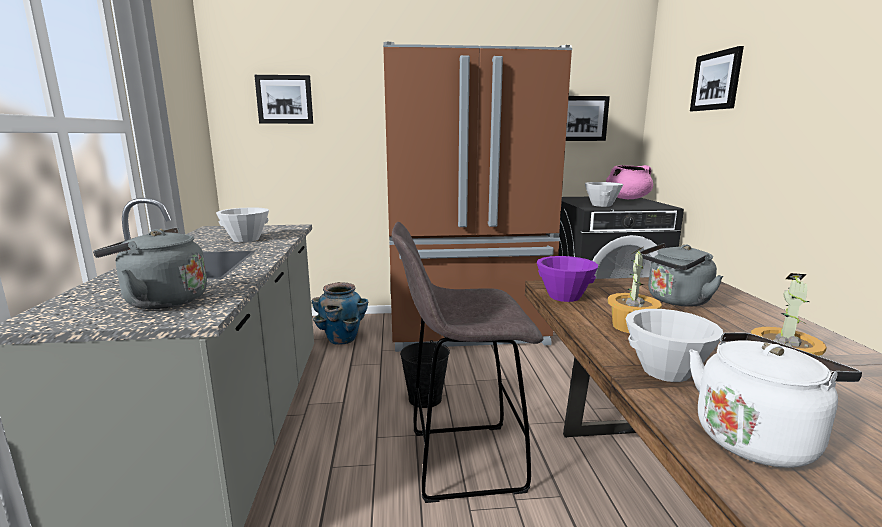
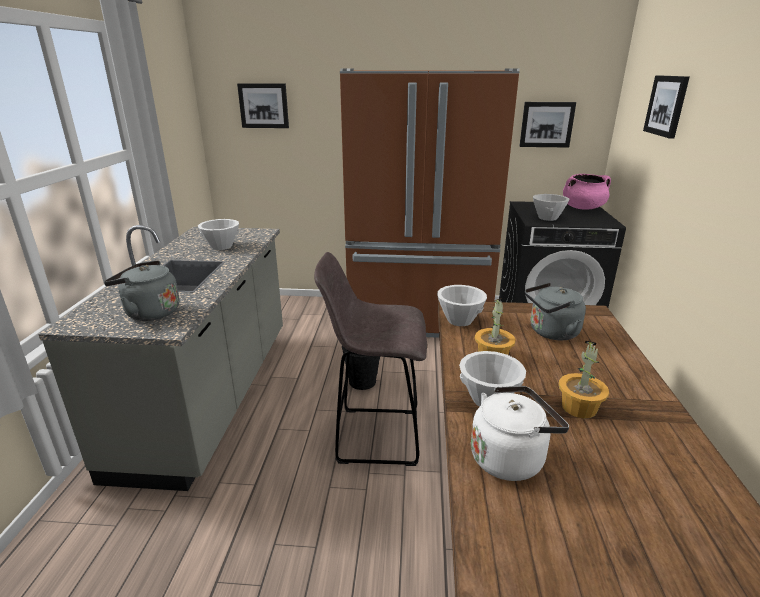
camera: 10 degrees right, 10 degrees up
(342, 339) = (309, 321): planter -> none
(564, 296) = (459, 320): purple bowl -> white bowl

